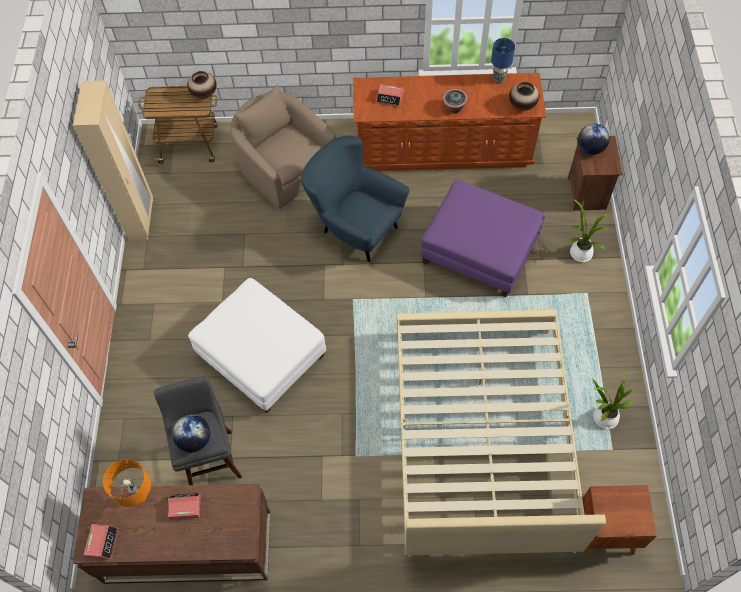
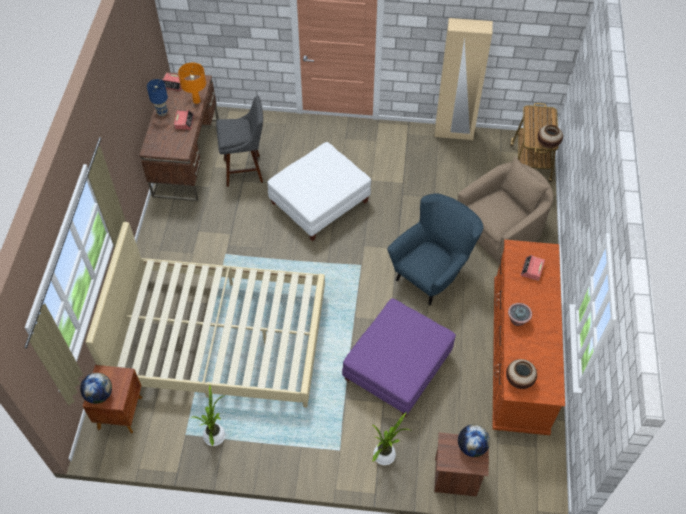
camera: 95 degrees right, 5 degrees down
(195, 440) = (230, 129): globe -> globe (99, 394)
(499, 78) = (556, 365): blue table lamp -> blue table lamp (162, 112)

